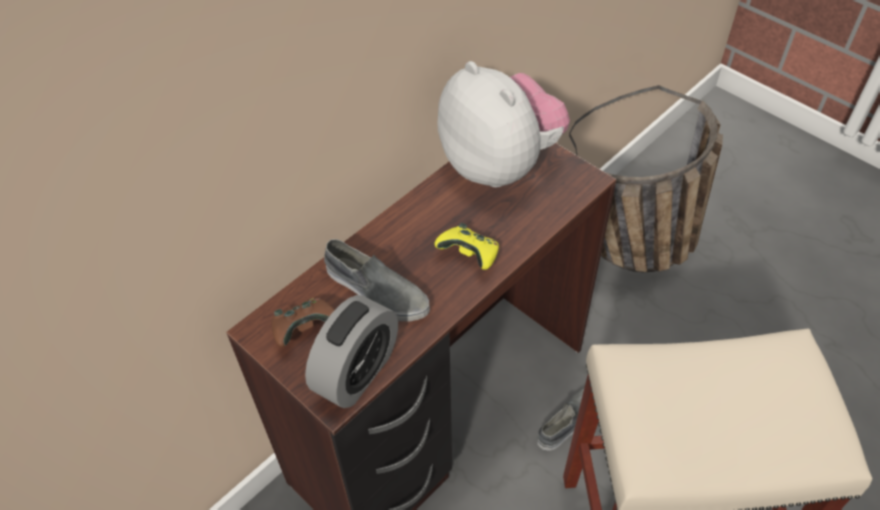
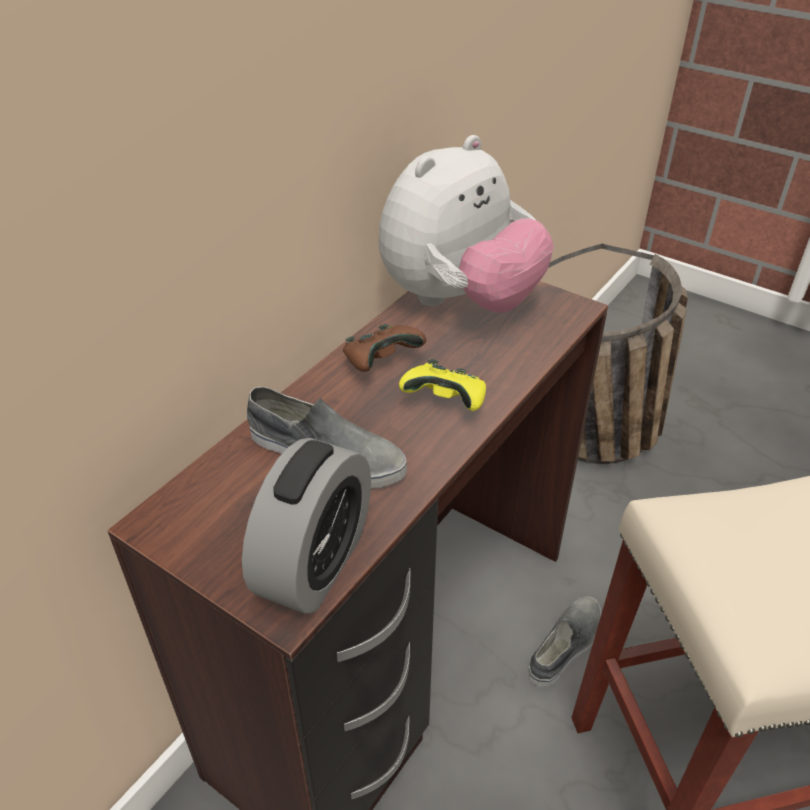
camera: 10 degrees left, 10 degrees down
(305, 329) = (228, 514): brown game controller -> brown game controller (381, 362)
(500, 165) = (459, 301): plush toy -> plush toy turned 90 degrees clockwise

